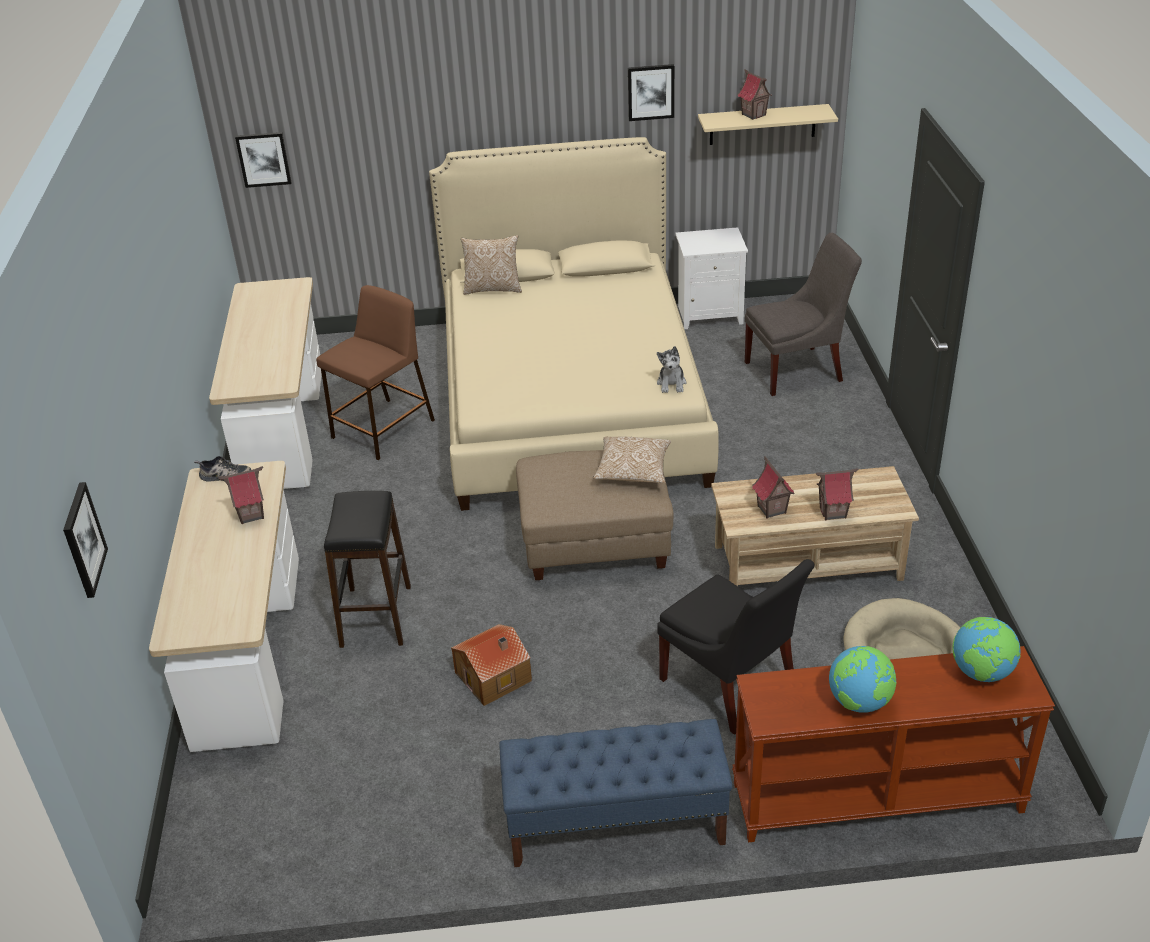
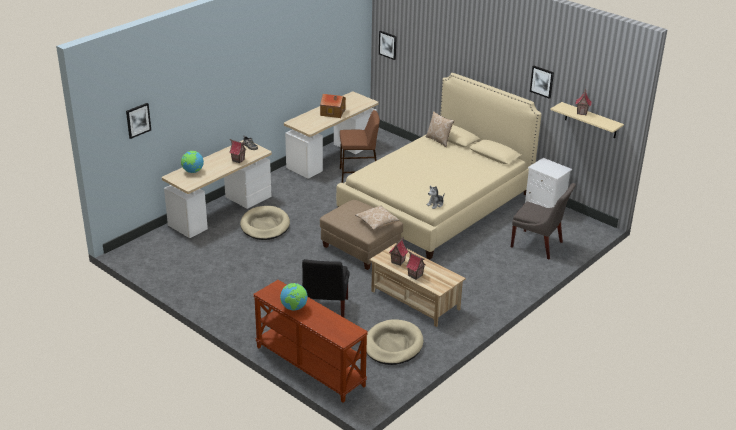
camera: 45 degrees right, 5 degrees down
(376, 616) = (265, 226): black stool -> beige dog bed
(494, 677) = (267, 262): toy house -> toy house (333, 112)
(614, 824) = (233, 317): blue bench -> none
(981, 673) = (341, 327): globe -> globe (193, 171)

